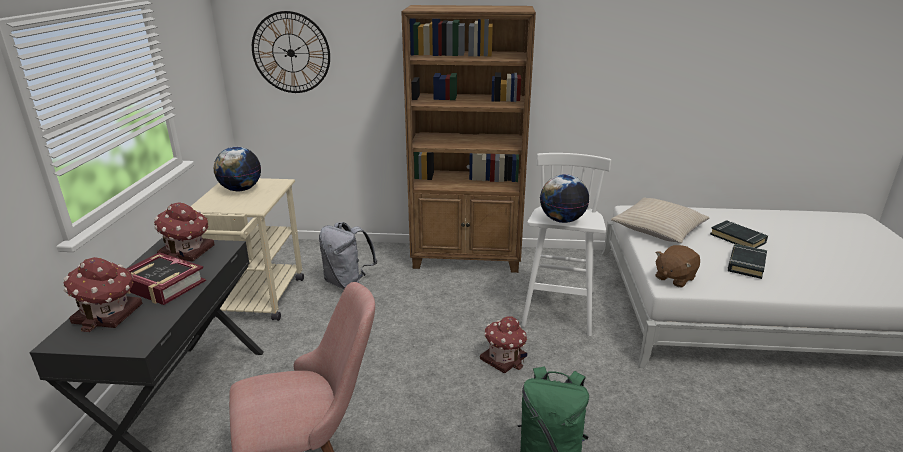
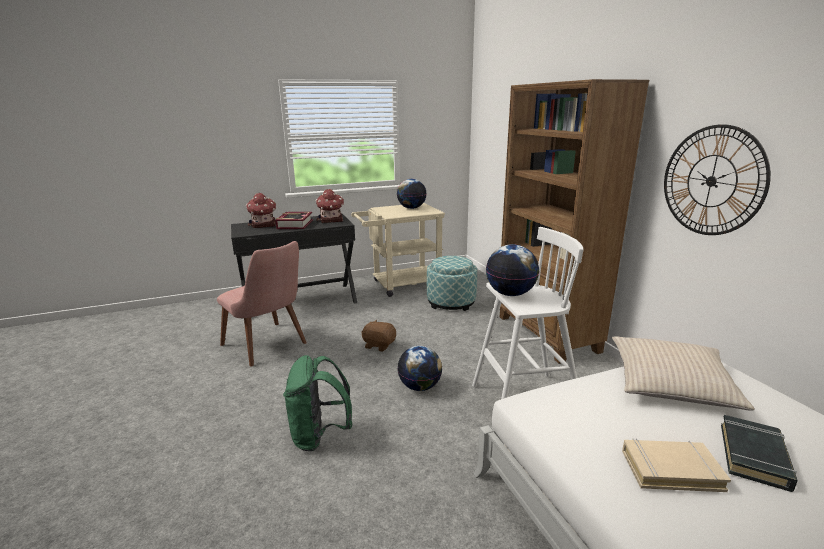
camera: 65 degrees right, 5 degrees down
(291, 53) = (496, 127): wall clock -> wall clock (711, 181)
(348, 283) = (451, 302): grey backpack -> ottoman
(504, 358) = (420, 386): toy house -> globe
(674, 278) = (547, 407): brown plush toy -> brown plush toy (379, 345)
(746, 264) = (670, 469): black book -> beige book

